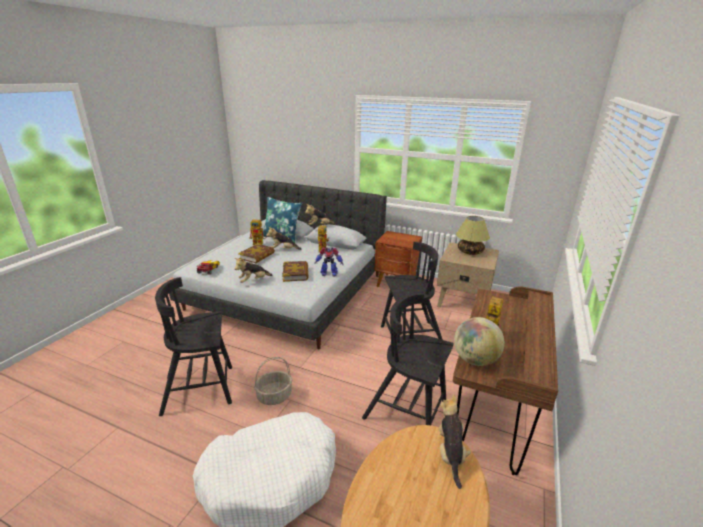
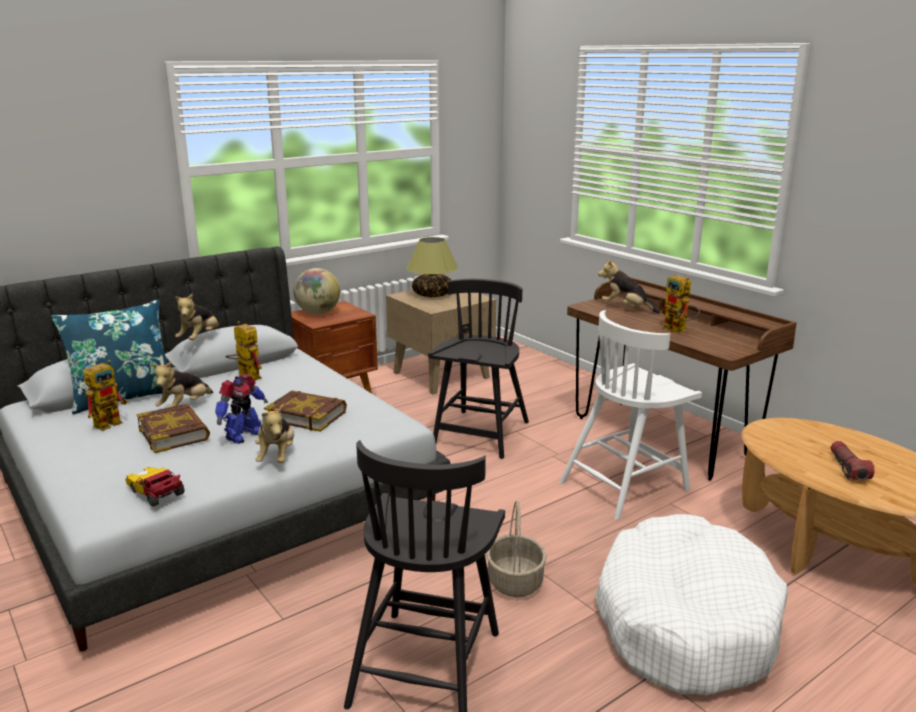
camera: 60 degrees left, 5 degrees down
(329, 274) = (347, 392): toy robot -> toy robot (242, 436)
(398, 500) = (848, 468): none -> flashlight
(407, 411) = (626, 485): black chair -> white chair
(450, 454) = (793, 427): plush toy -> plush toy (626, 308)
(475, 360) = (711, 345): globe -> globe (318, 313)

